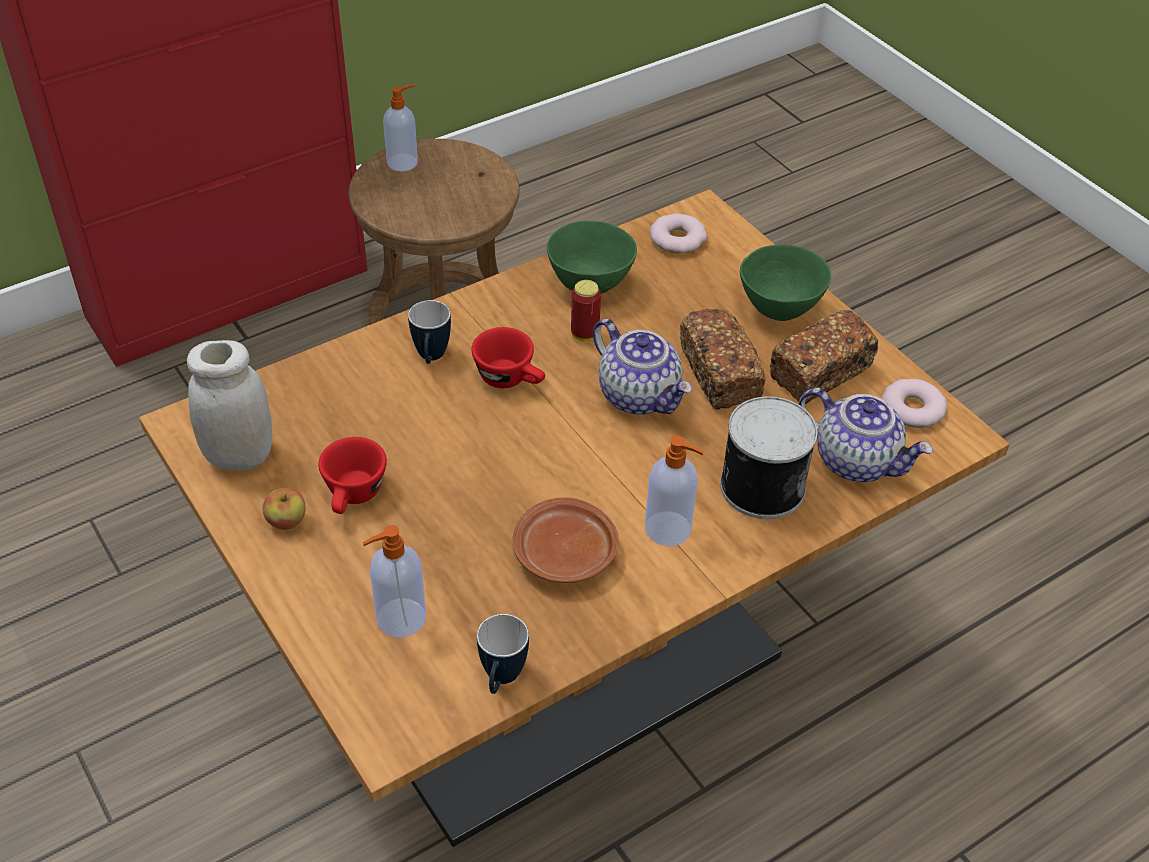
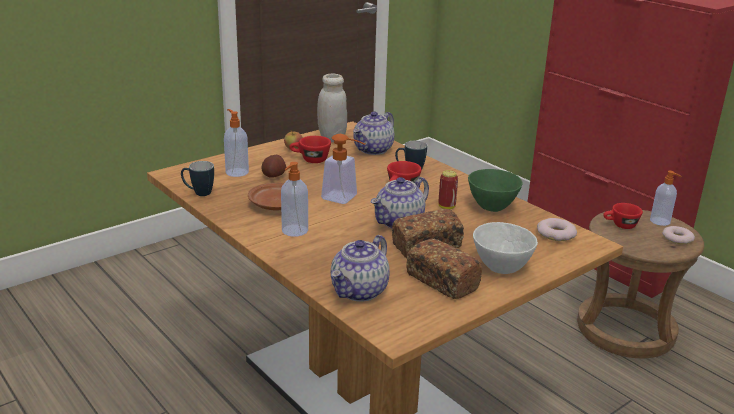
camera: 85 degrees right, 20 degrees down
(320, 397) = (373, 150): none -> teapot
(408, 205) = (620, 225): none -> red cup
(426, 555) = (274, 175): none -> potato
(544, 456) = (345, 198): none -> soap dispenser
(760, 485) = (332, 257): can -> none
(779, 311) = (500, 268): green bowl -> white bowl
(912, 409) = (417, 316): donut -> donut (677, 238)

